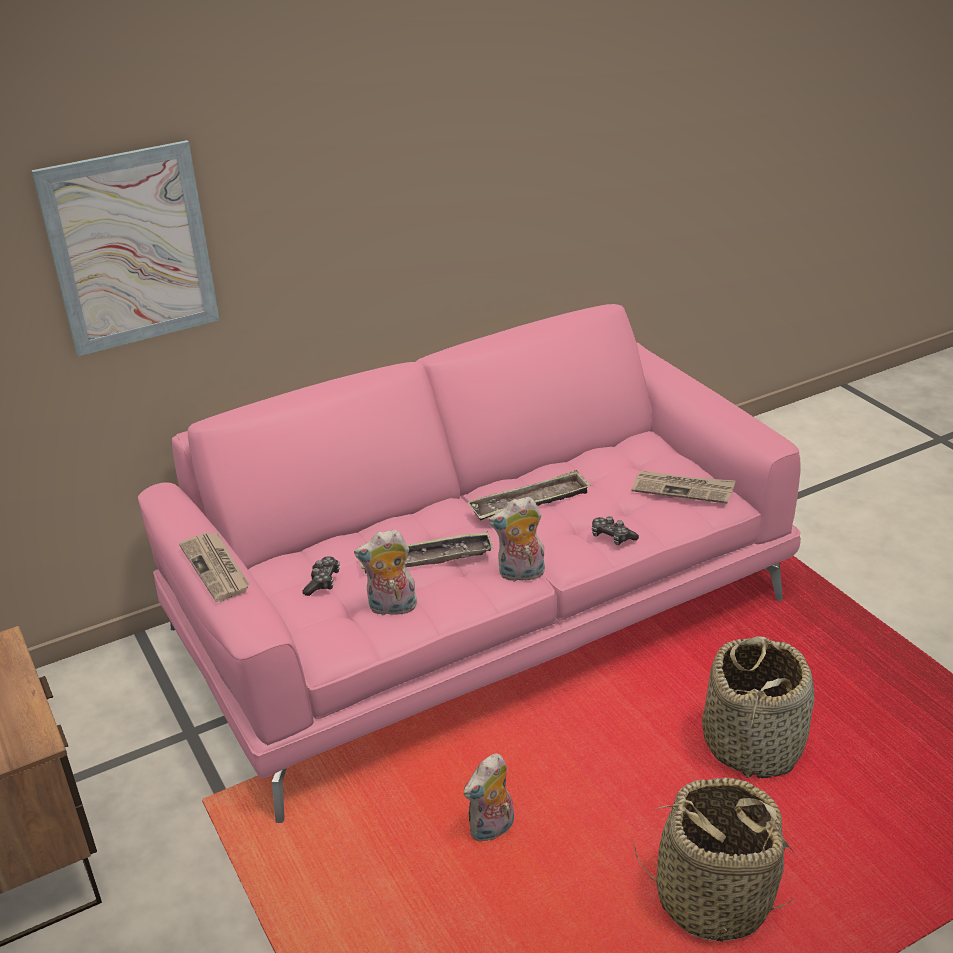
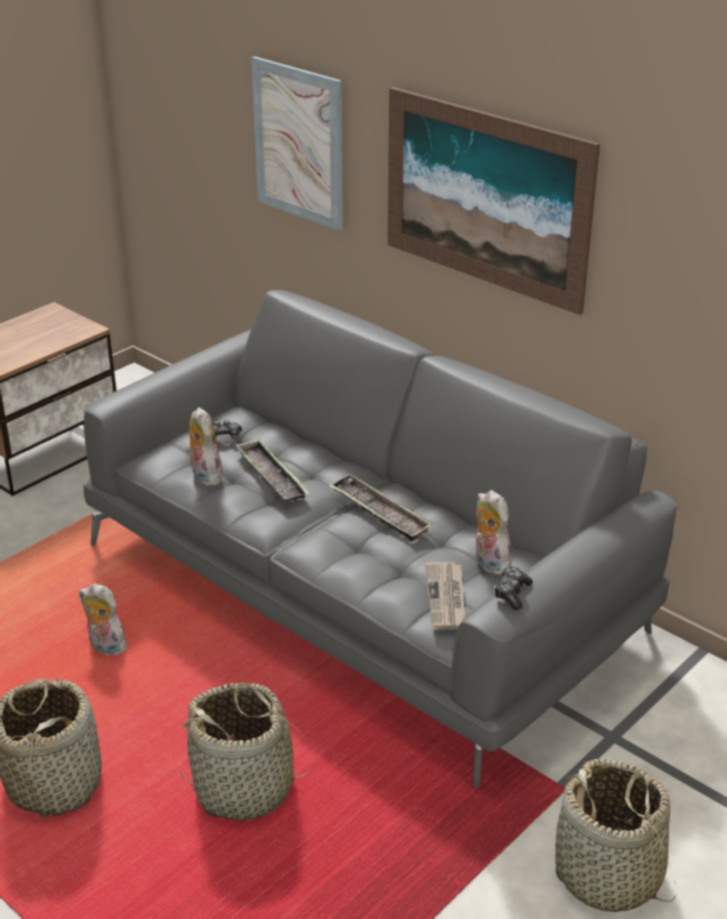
camera: 70 degrees right, 0 degrees up
(217, 568) = (171, 370): newspaper -> none
(399, 182) = (486, 198): none -> picture
(483, 614) = (363, 589): pink sofa -> grey sofa
(521, 575) = (271, 528): plush toy -> plush toy (488, 563)
(612, 537) = (345, 567): game controller -> game controller (512, 593)
(885, 557) = (608, 875): none -> basket

